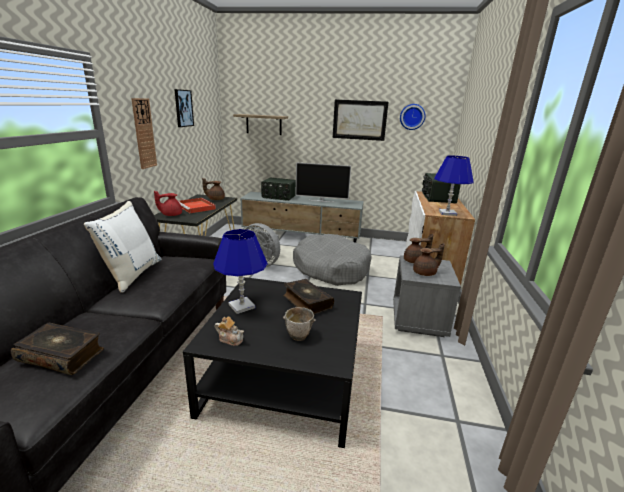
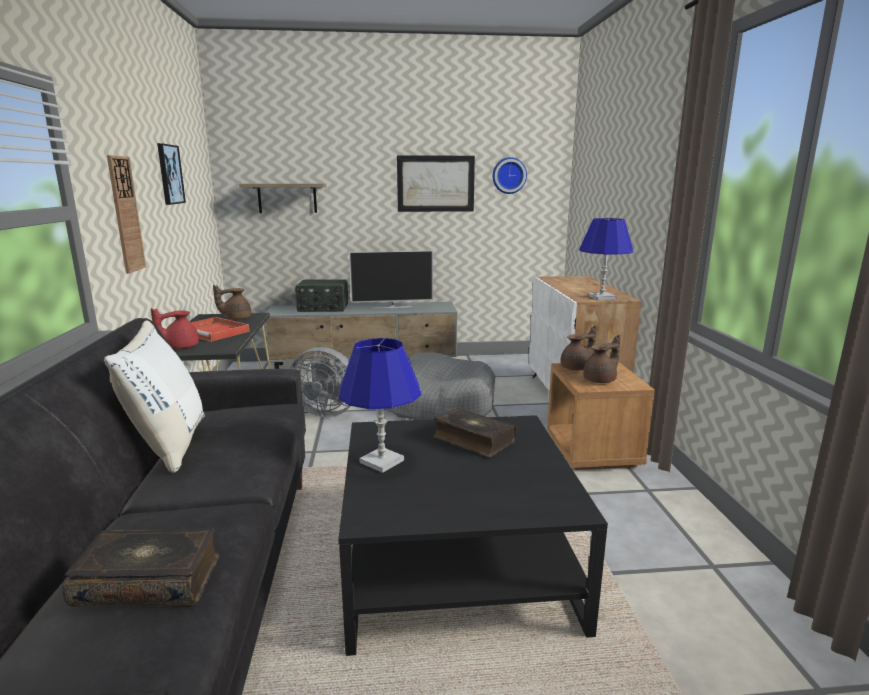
camera: 15 degrees left, 5 degrees down
(230, 339) = (400, 507): teapot -> none
(299, 337) = (498, 485): bowl -> none
(419, 320) = (593, 451): grey nightstand -> brown nightstand
(437, 198) = (571, 282): radio -> none

